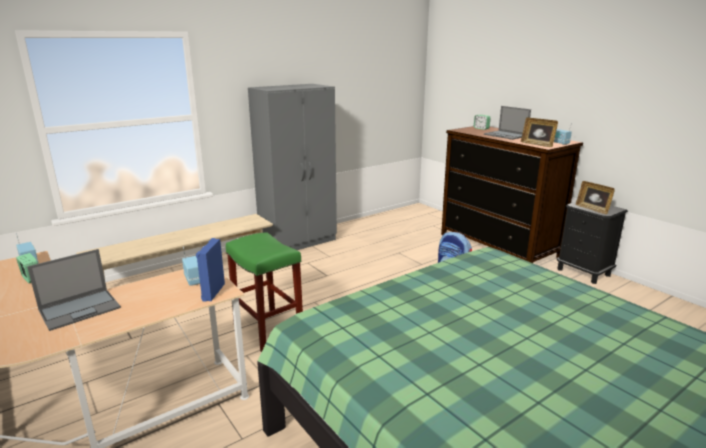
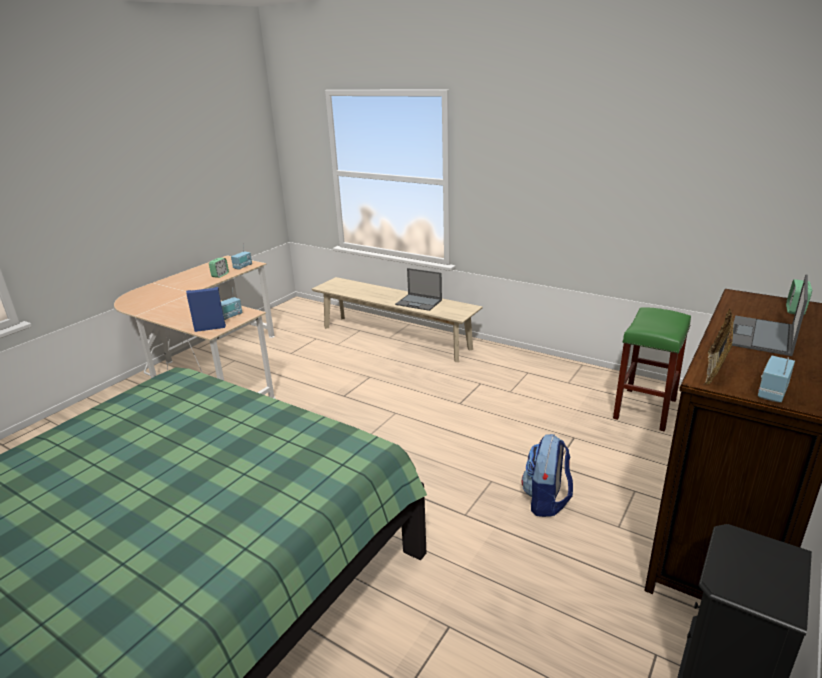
camera: 70 degrees right, 5 degrees up
(81, 309) = (179, 300): laptop -> laptop (419, 302)
(269, 330) = (329, 405): green stool -> green stool (645, 410)
(299, 242) = (528, 363): grey wardrobe -> none
(592, 209) = (731, 563): picture frame -> none

